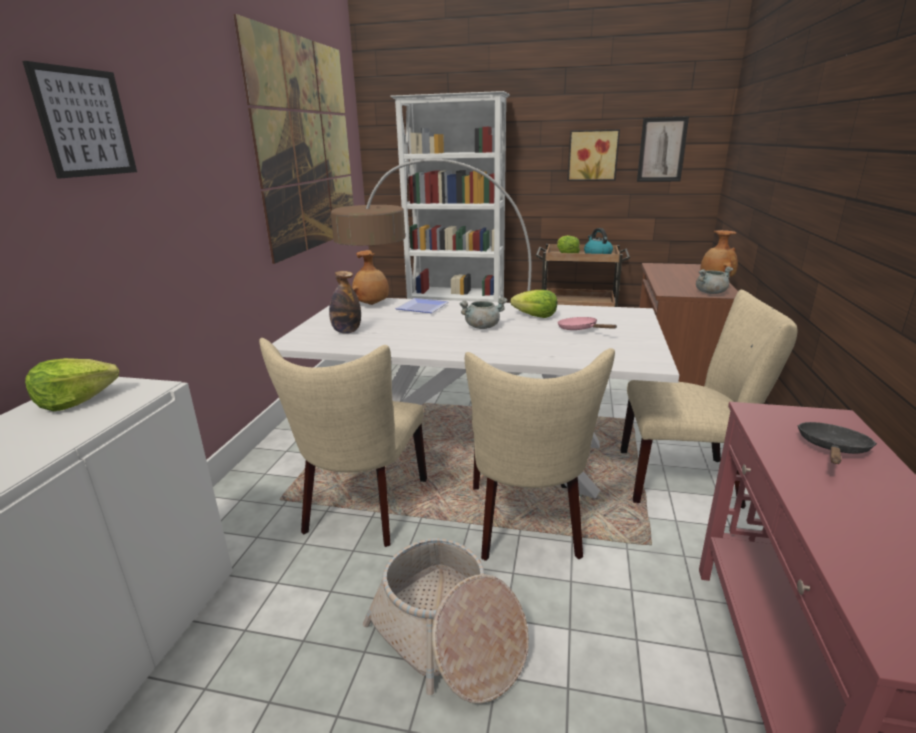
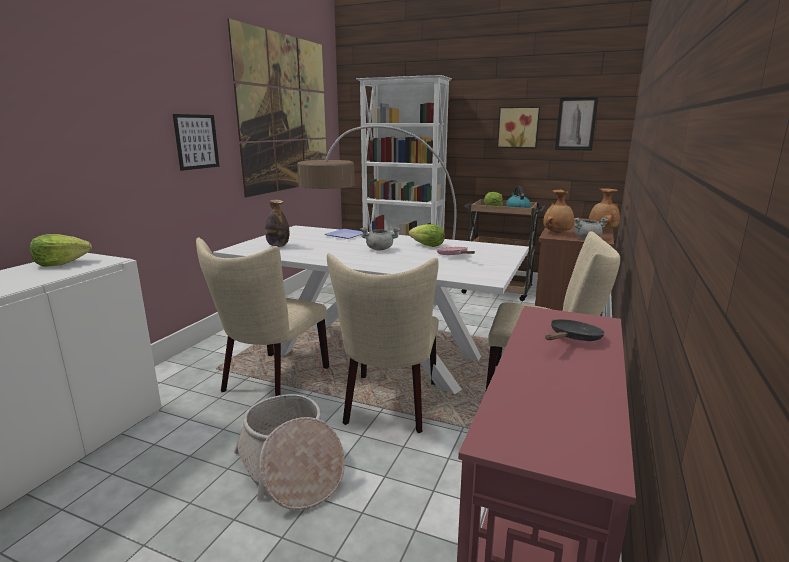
camera: 10 degrees right, 5 degrees down
(84, 123) = (100, 86): picture -> picture (196, 141)
(372, 304) = (311, 231): brown vase -> brown vase (557, 233)

